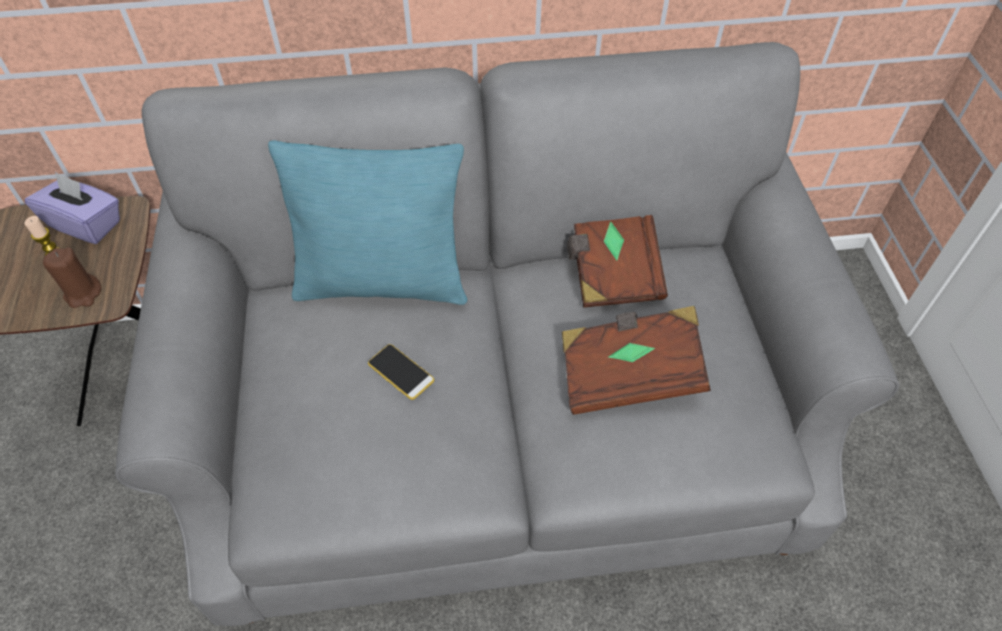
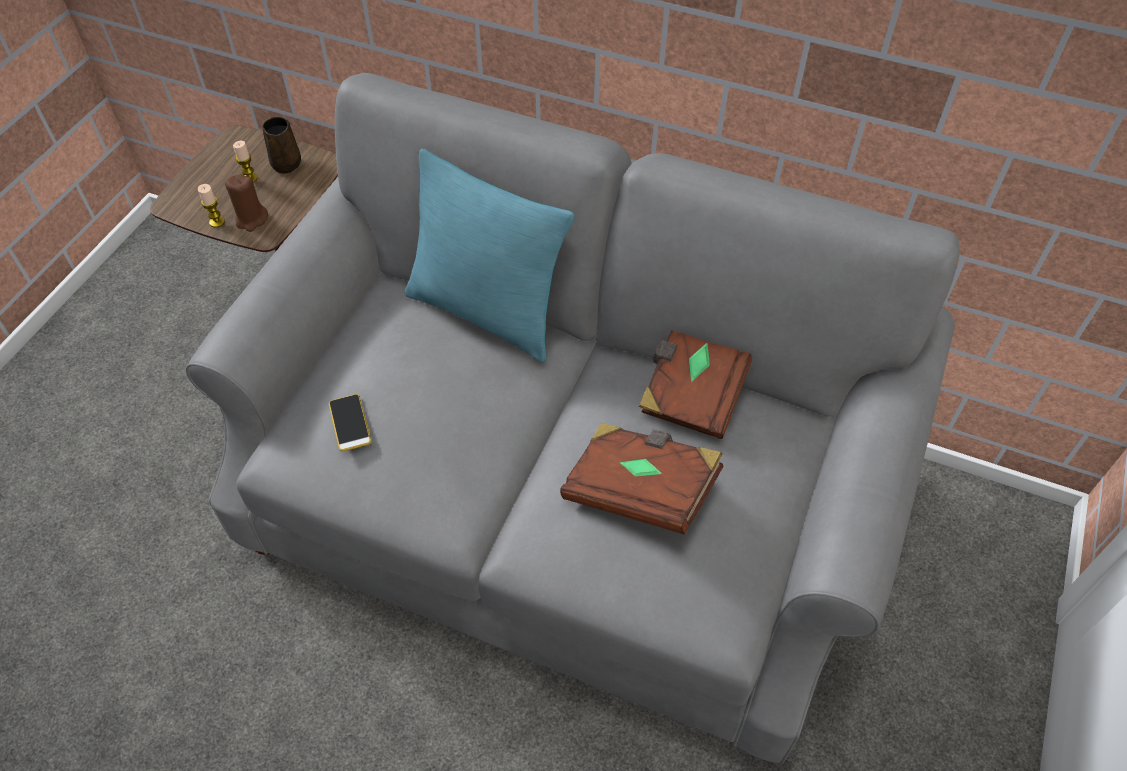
camera: 30 degrees right, 0 degrees up
(44, 311) = (217, 222): none -> candle
(86, 224) = (287, 163): purple tissue box -> brown mug
(401, 372) = (446, 394): phone -> phone (350, 423)

